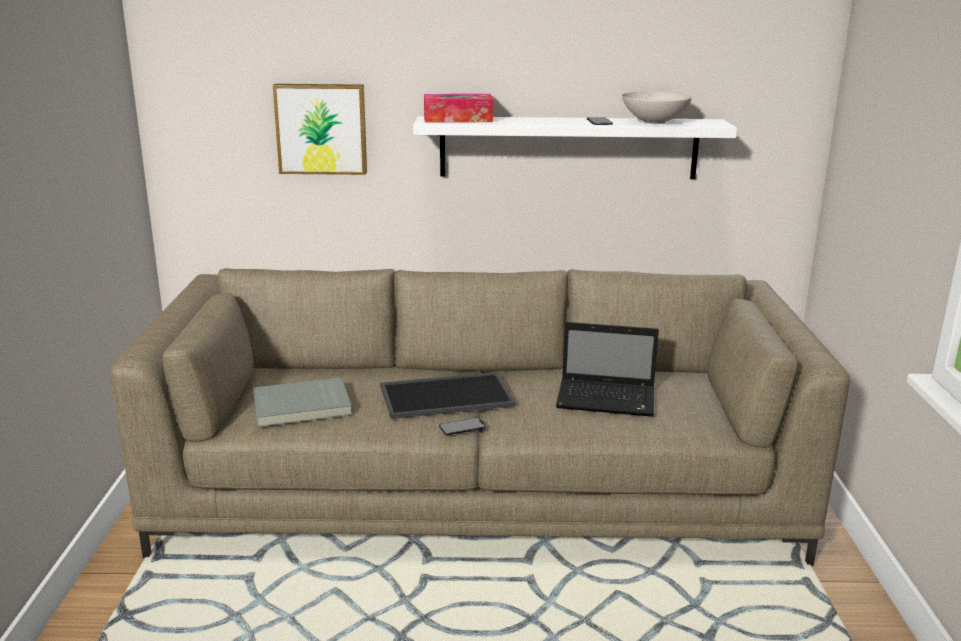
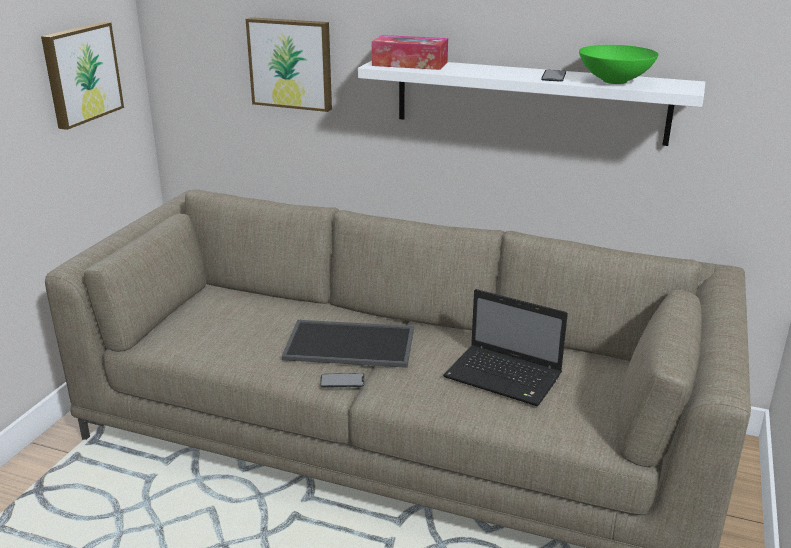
camera: 20 degrees right, 5 degrees up
(100, 149) = (80, 74): none -> picture
(302, 406) = (215, 332): grey book -> none
(655, 122) = (615, 81): white bowl -> green bowl

